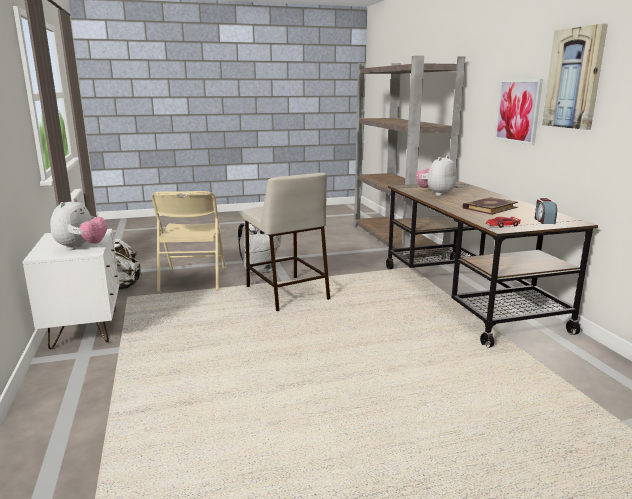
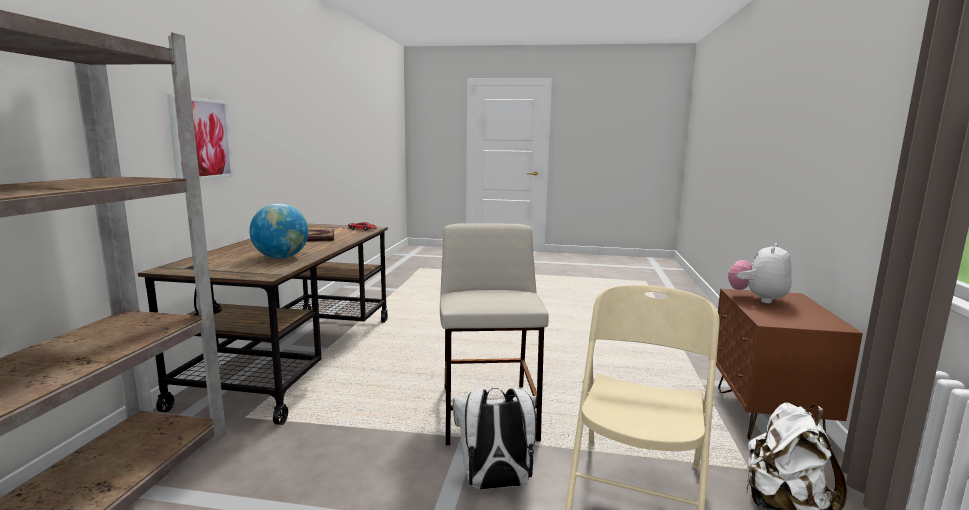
camera: 155 degrees left, 5 degrees down
(84, 328) = (766, 417): white nightstand -> brown nightstand
(435, 194) = (281, 257): plush toy -> globe
(544, 221) = (320, 227): alarm clock -> none
(574, 78) = (252, 104): picture -> none

